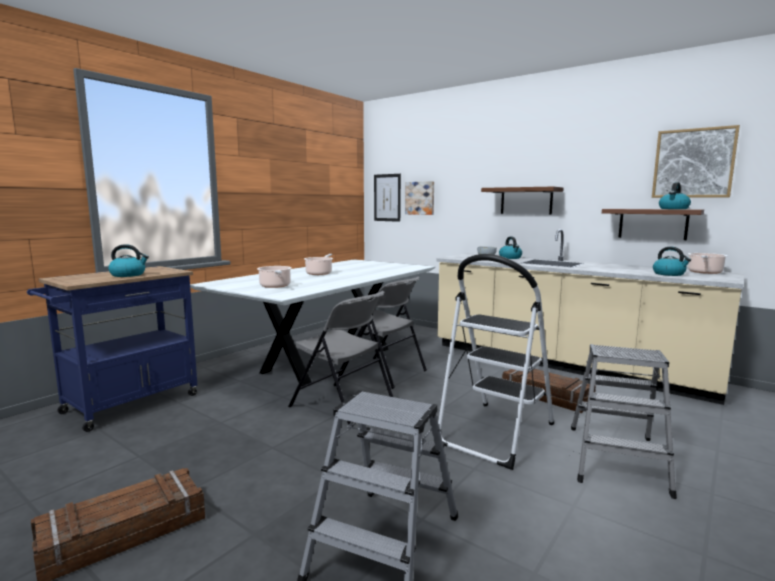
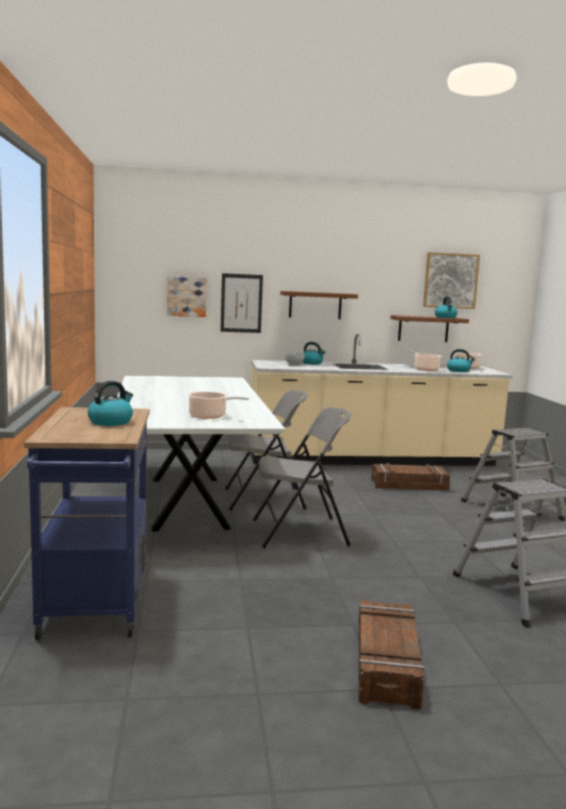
camera: 45 degrees left, 0 degrees up
(319, 273) = (178, 397): cooking pot -> cooking pot (425, 369)
(387, 197) = (136, 294): picture -> picture (241, 303)
(494, 434) = (435, 518): step ladder -> none

